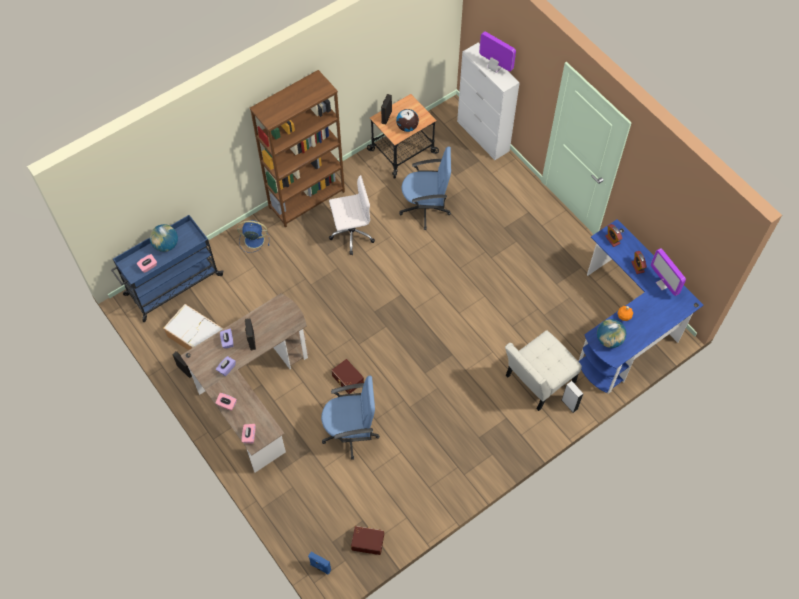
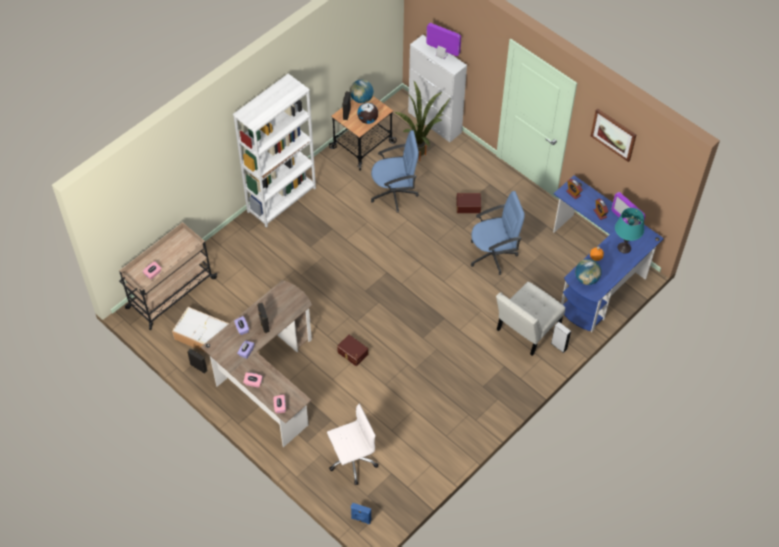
camera: 10 degrees left, 5 degrees down
(166, 245) = (166, 252): globe -> globe (361, 99)
(172, 285) = (170, 294): blue cart -> beige cart
(253, 240) = (238, 242): blue fan -> none
(307, 199) = (281, 200): brown bookcase -> white bookcase
(351, 234) = (329, 225): white office chair -> white office chair (351, 461)
(351, 432) = (365, 399): blue office chair -> blue office chair (493, 255)
(368, 541) = (399, 490): brown storage box -> brown storage box (468, 205)
(463, 168) = (422, 153): none -> potted plant
(657, 310) = (624, 248): none -> turquoise table lamp
(664, 185) = (613, 134): none -> picture

